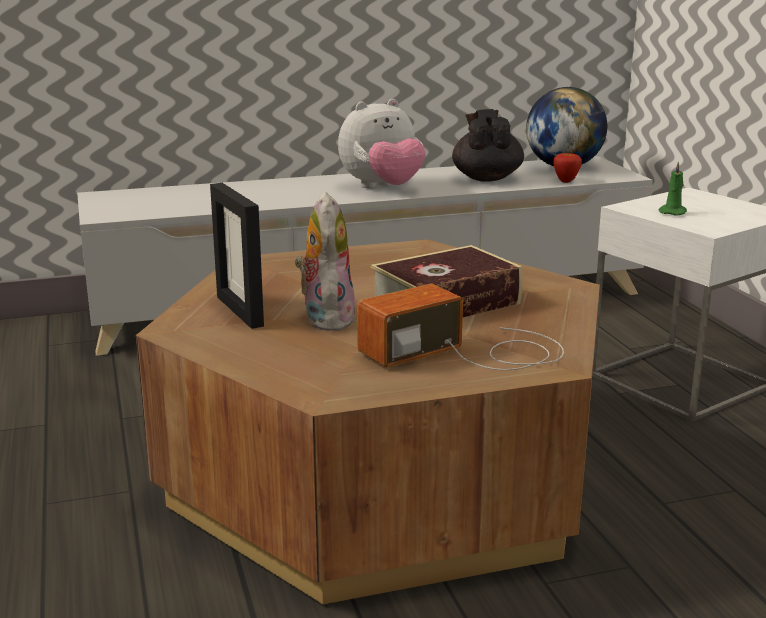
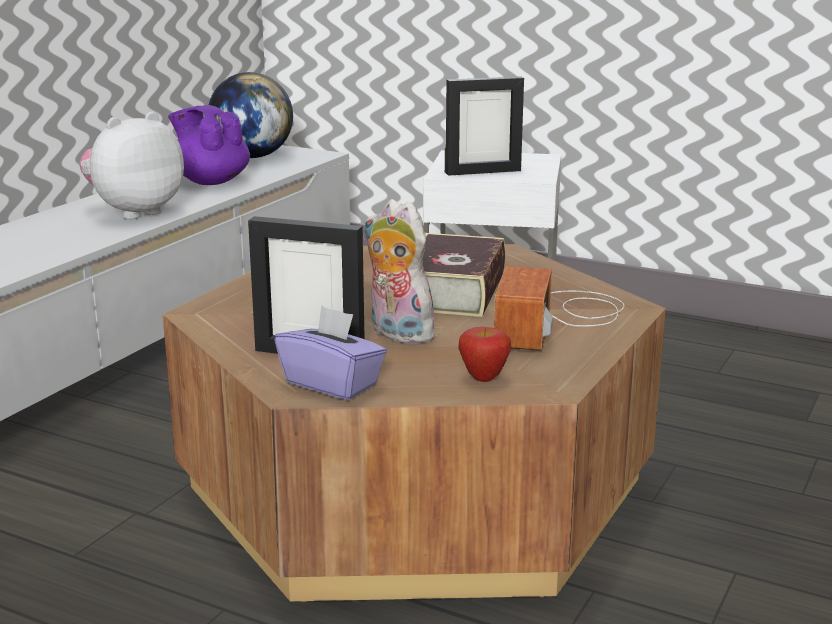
camera: 45 degrees left, 0 degrees up
(203, 334) = (332, 384): none -> purple tissue box
(382, 188) = (134, 212): plush toy -> plush toy turned 150 degrees counterclockwise
(486, 178) = (211, 181): black teapot -> purple teapot
(566, 181) = (287, 169): apple -> apple (484, 378)
(673, 212) = (482, 171): green candle -> picture frame

